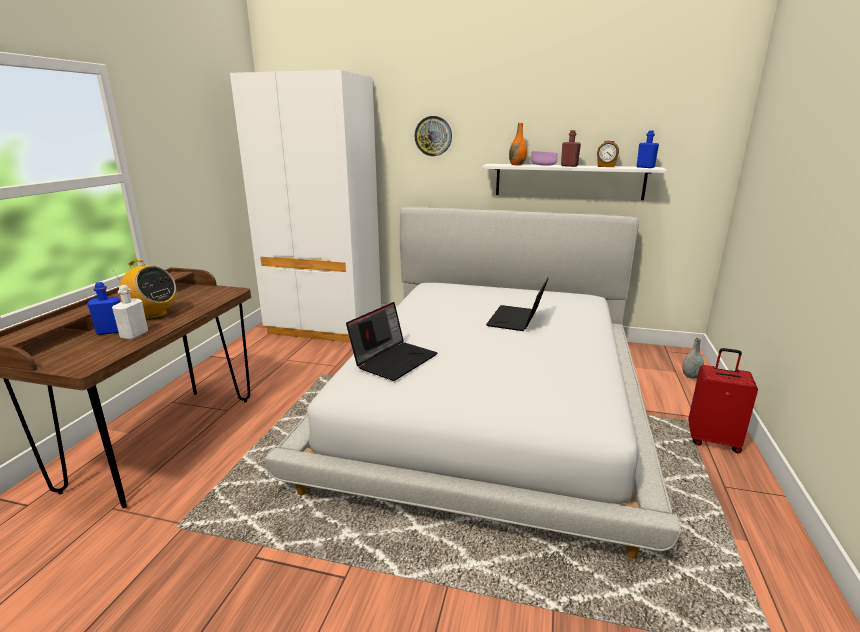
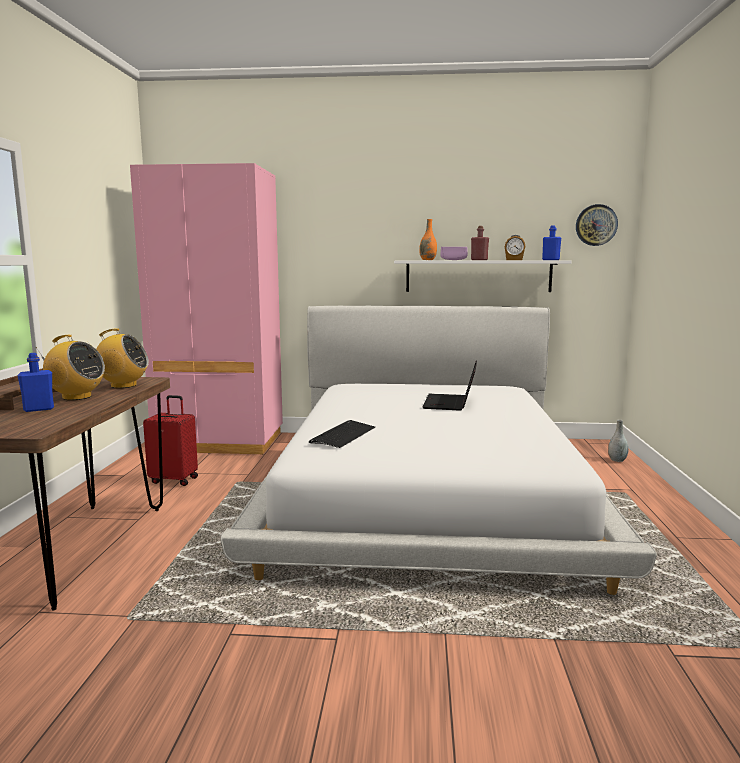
camera: 10 degrees left, 10 degrees down
(134, 335) = (69, 410): white bottle -> none
(203, 299) = (123, 386): none -> radio
(325, 326) = (220, 442): white wardrobe -> pink wardrobe
(394, 359) = (343, 435): laptop -> keyboard
(433, 136) = (339, 234): wall clock -> wall clock (596, 225)
(713, 440) = (654, 505): red suitcase -> red suitcase (174, 480)

